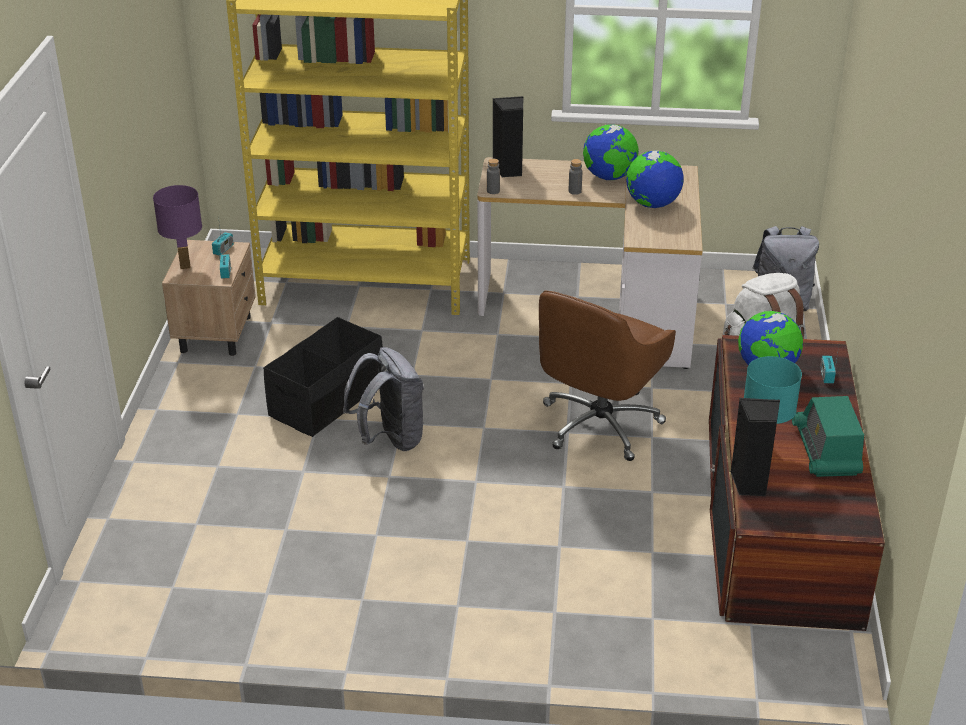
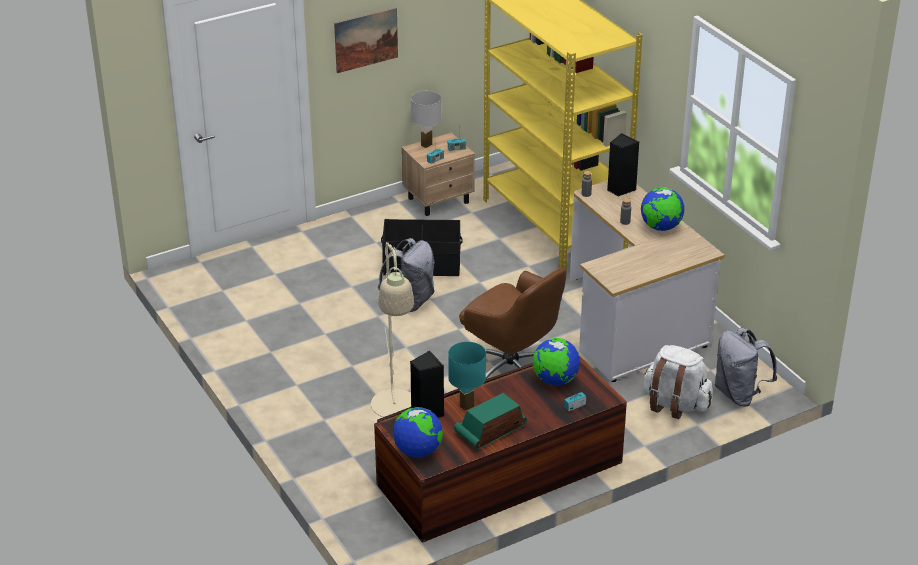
camera: 55 degrees right, 0 degrees up
(111, 137) = (366, 40): none -> picture
(184, 265) = (426, 145): purple table lamp -> white table lamp
(595, 544) = (395, 412): none -> beige floor lamp
(599, 424) = (510, 369): brown office chair -> brown office chair turned 135 degrees counterclockwise
(652, 204) = (646, 255): globe -> globe (418, 451)

